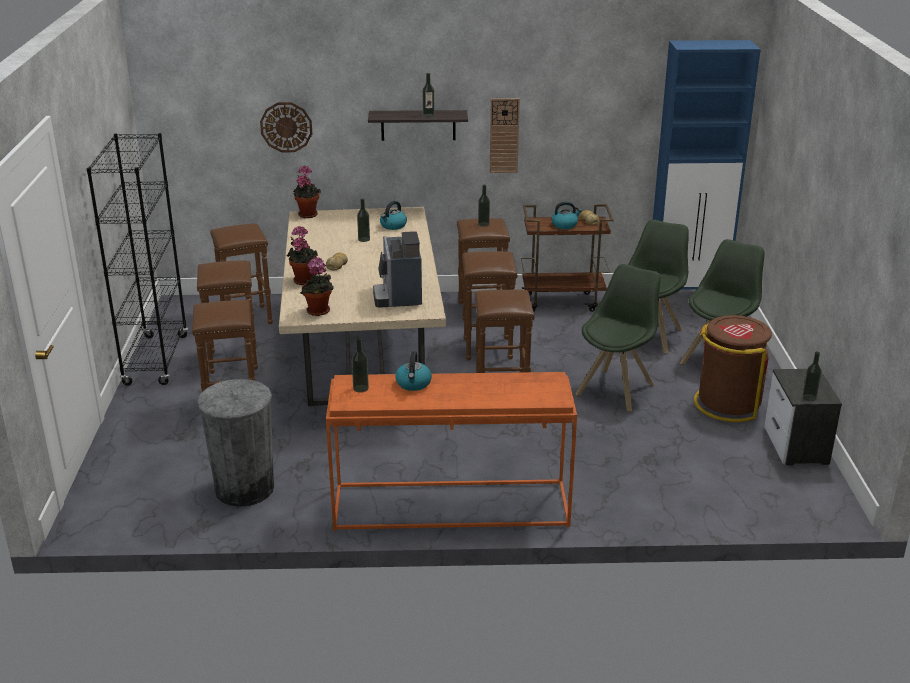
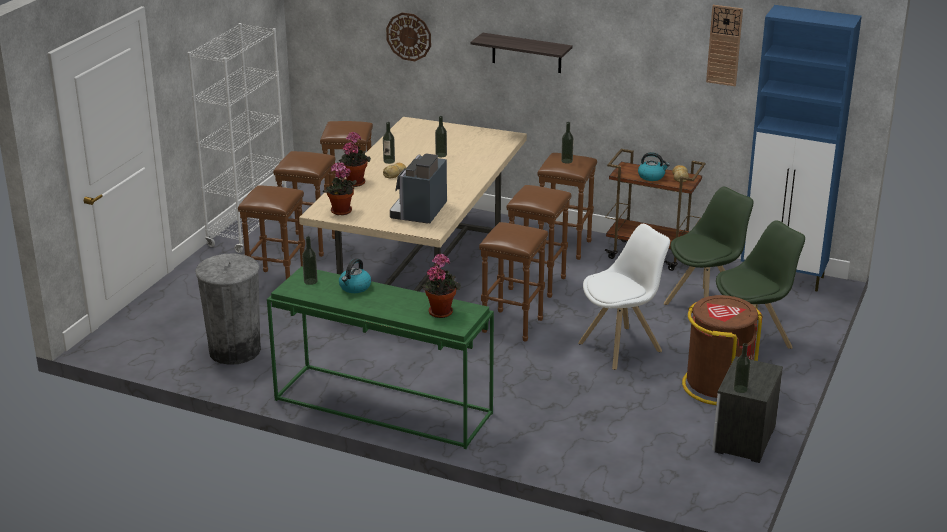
camera: 25 degrees right, 0 degrees up
(156, 360) = (248, 230): black bookcase -> white bookcase
(307, 214) = (415, 122): potted plant -> potted plant (440, 311)
(393, 226) = (479, 147): kettle -> none
(428, 115) = (529, 45): bottle -> bottle (389, 161)
(449, 507) = (381, 407): orange console table -> green console table
(504, 135) = (607, 76): wall clock -> wall clock (724, 45)
(616, 390) = (621, 347): green chair -> white chair

